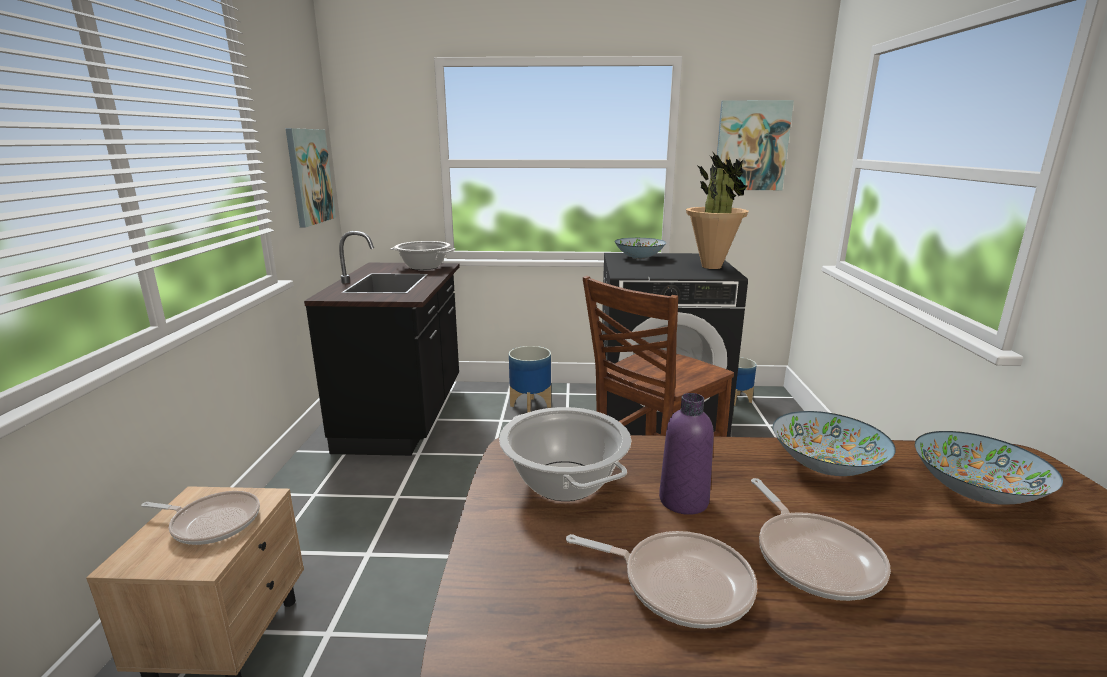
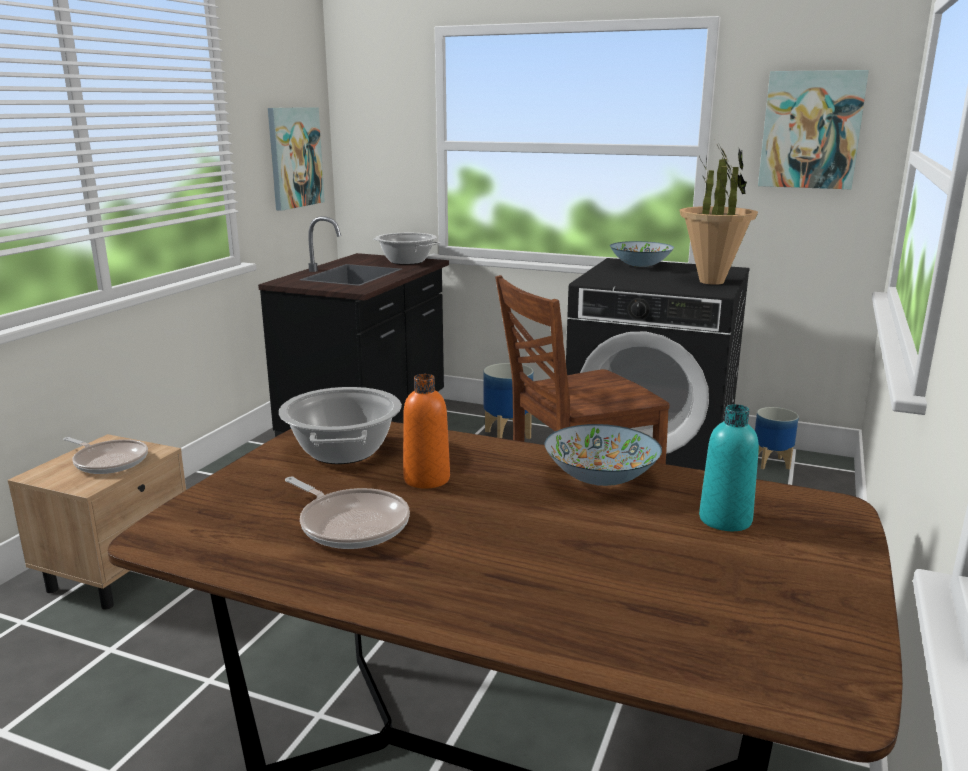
camera: 20 degrees right, 0 degrees up
(683, 500) = (426, 479): purple bottle -> orange bottle
(814, 557) = (485, 531): frying pan -> none
(974, 491) = (725, 520): bowl -> turquoise bottle

